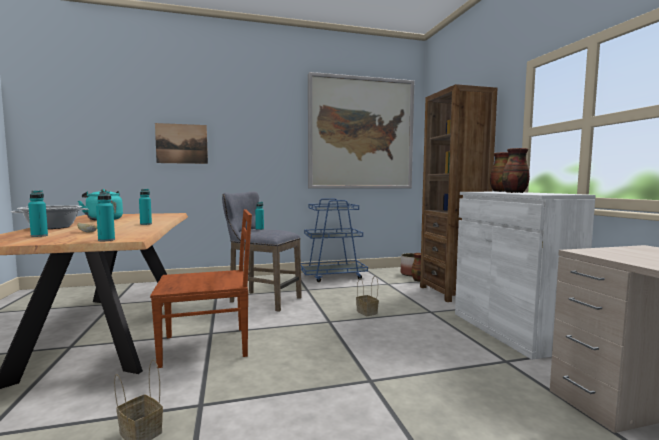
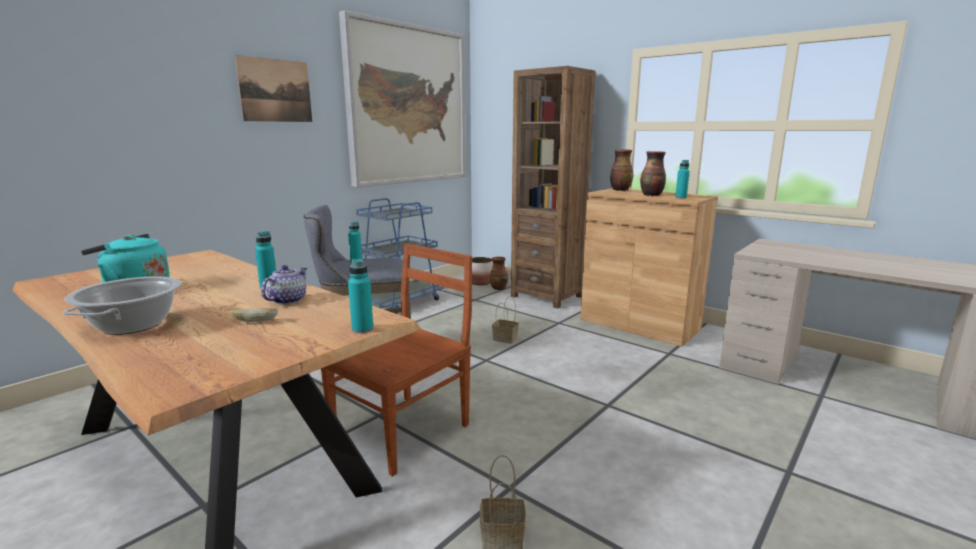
camera: 35 degrees left, 10 degrees up
(39, 236) = (211, 346): turquoise bottle -> turquoise bottle (681, 197)
(131, 228) = (287, 300): none -> teapot
(182, 143) = (151, 125): picture -> picture (275, 90)
(511, 330) = (639, 324): white cabinet -> brown cabinet

